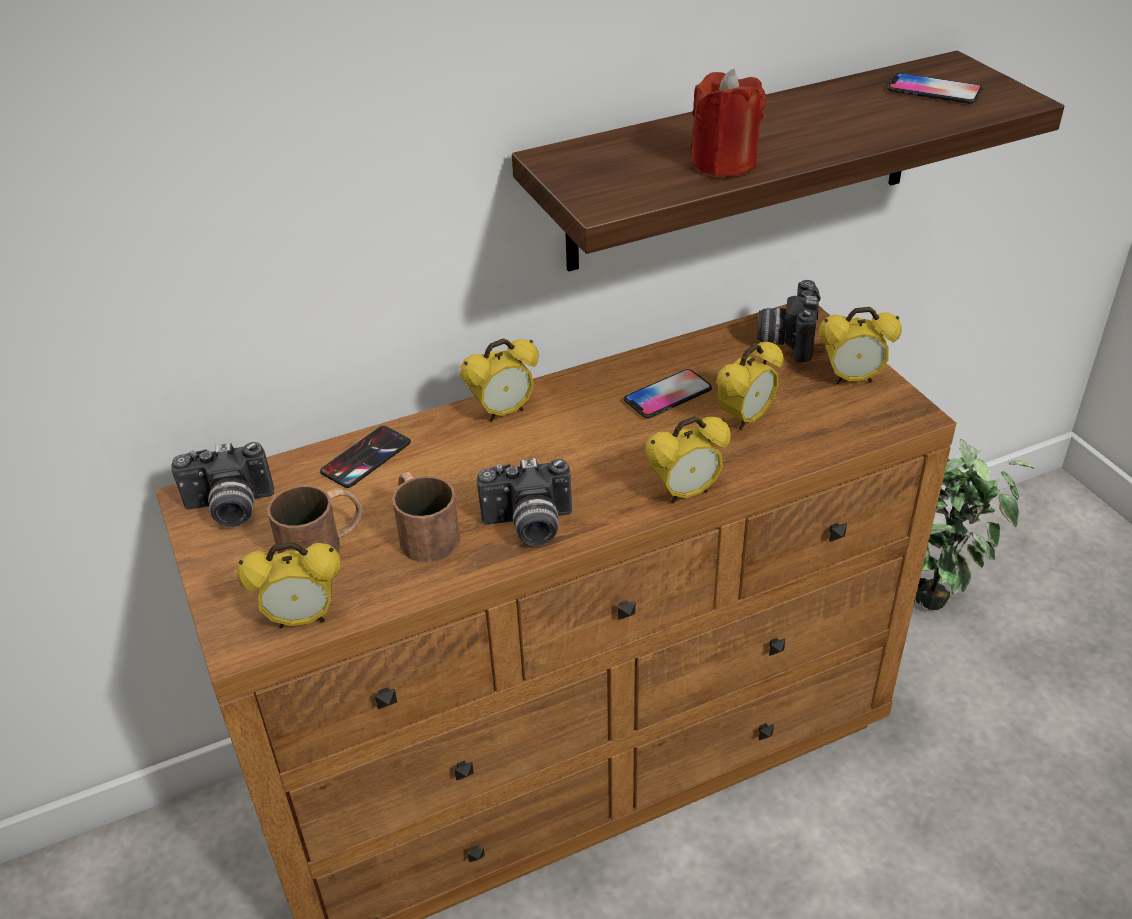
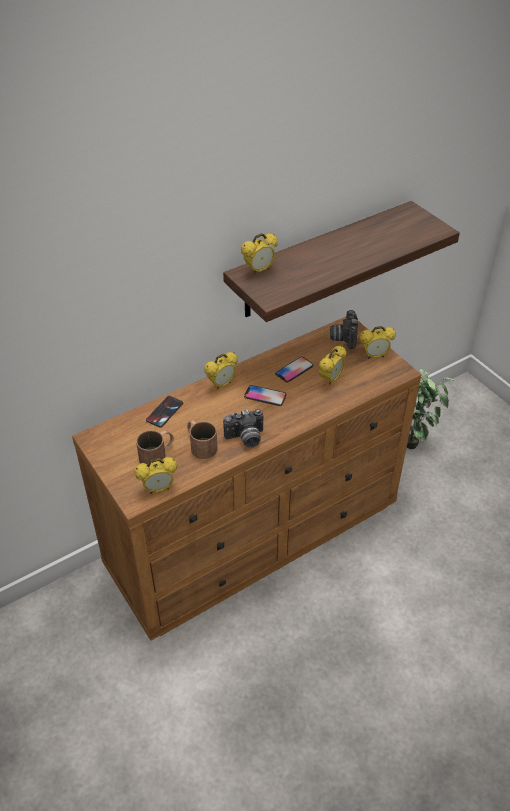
camera: 10 degrees left, 5 degrees up
(229, 509) = (110, 442): camera -> none
(685, 493) = (310, 417): alarm clock -> alarm clock (259, 270)
(724, 163) = (318, 273): red candle -> none
(934, 91) = (403, 226): phone -> phone (265, 396)

